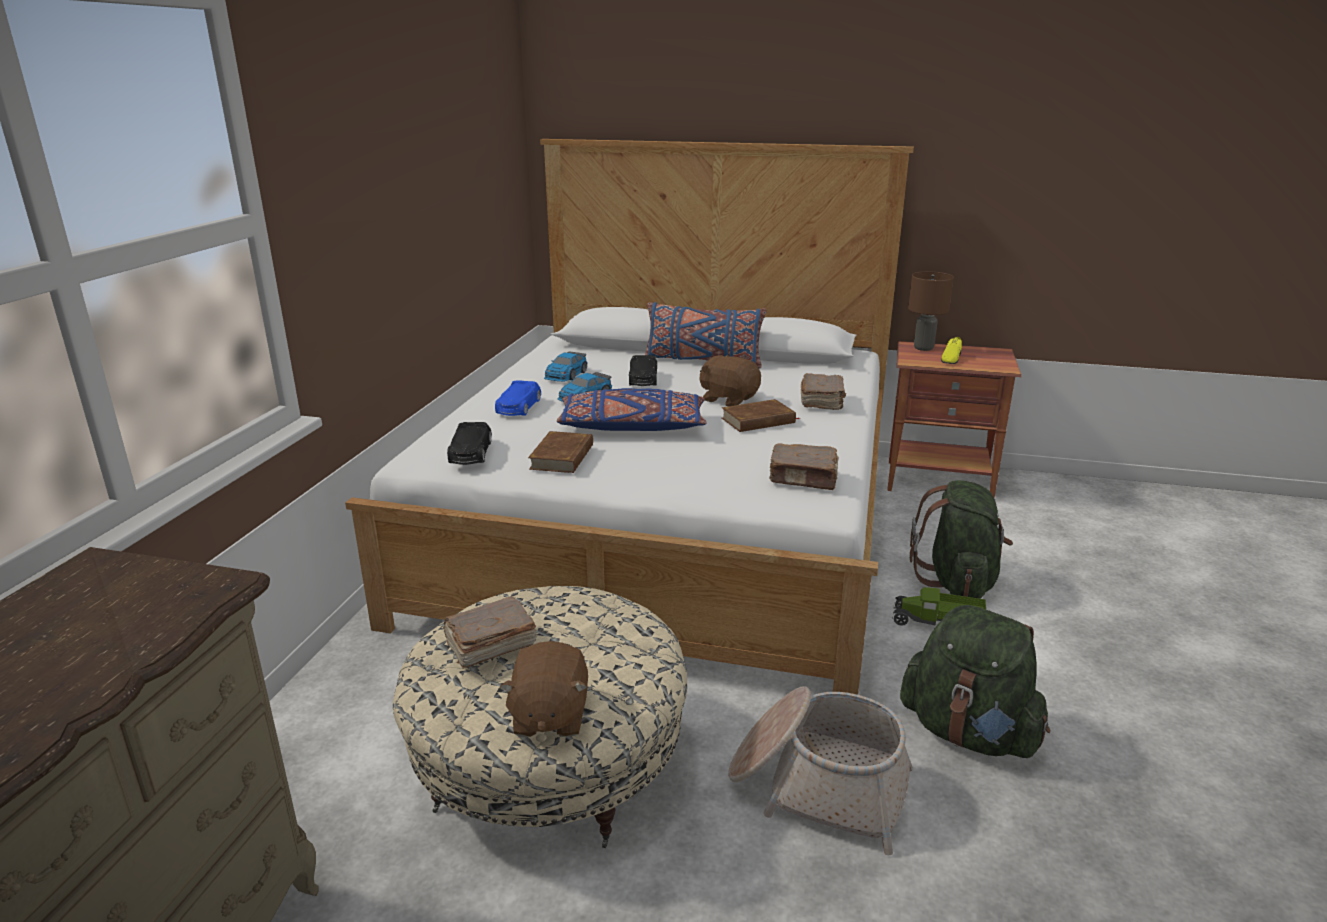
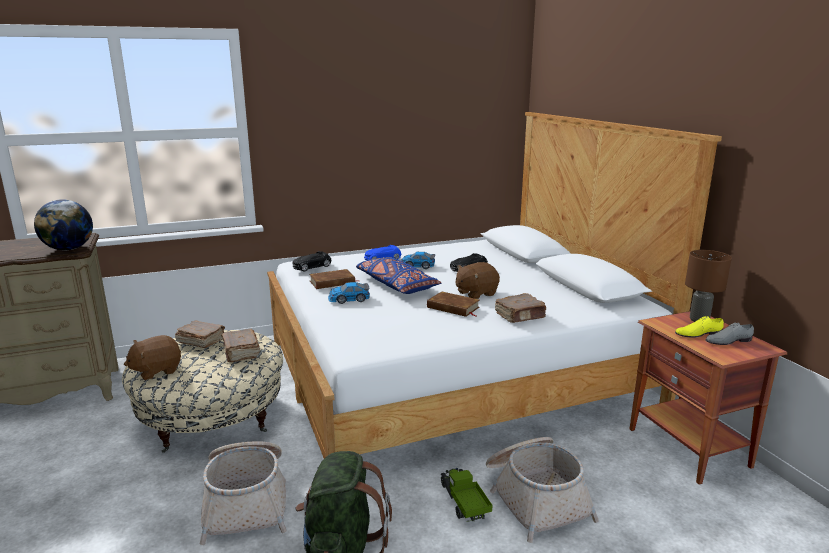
camera: 55 degrees right, 5 degrees down
(191, 589) = (69, 249): none -> globe
(566, 375) = (444, 255): toy car -> toy car (348, 299)
(703, 361) = (529, 273): blue pillow -> none
(729, 399) = (476, 293): brown plush toy -> brown plush toy turned 120 degrees counterclockwise
(804, 479) = (382, 338): brown book -> brown book (241, 352)
(957, 581) = (535, 497): green backpack -> basket
(975, 355) = (728, 340): none -> grey shoe

